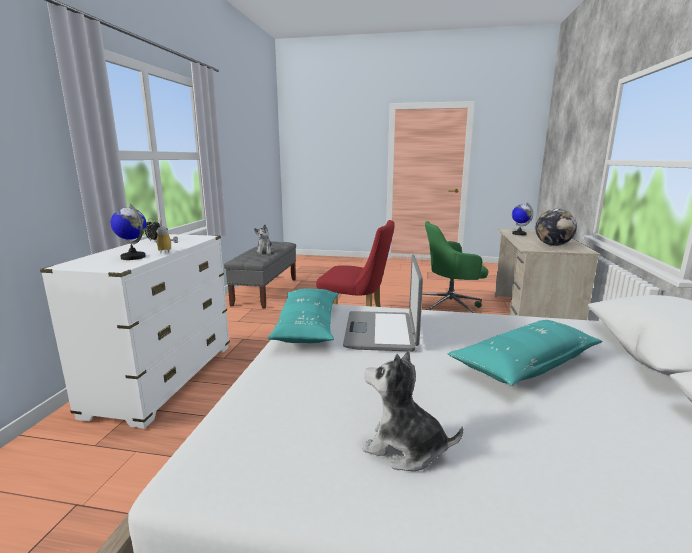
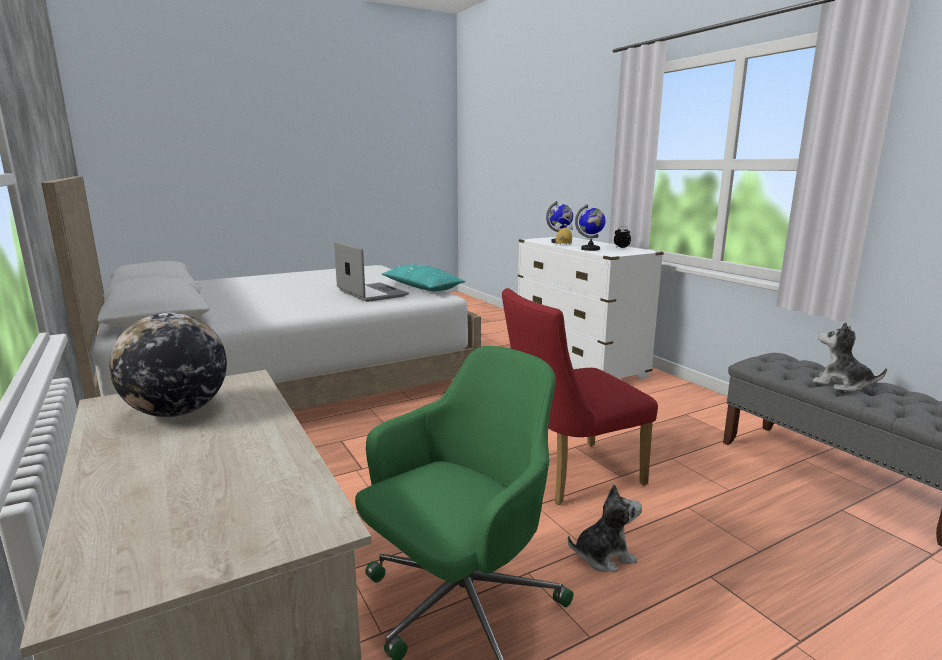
camera: 140 degrees right, 0 degrees up
(404, 449) = (316, 275): plush toy -> plush toy (603, 556)
(519, 234) = (267, 474): globe -> globe (590, 249)
(525, 364) = (270, 297): turquoise pillow -> none

